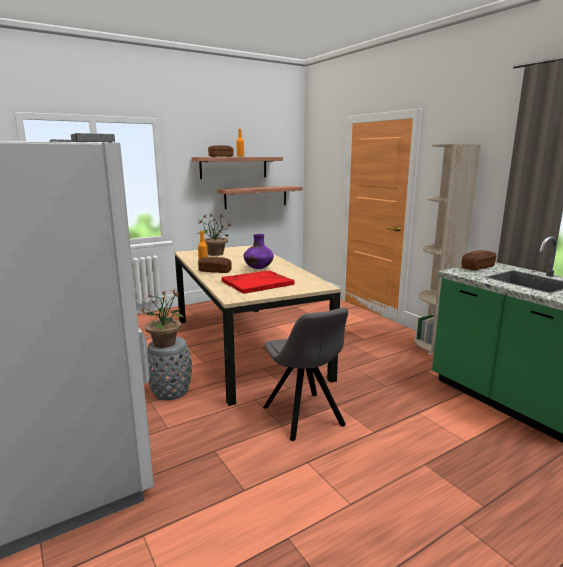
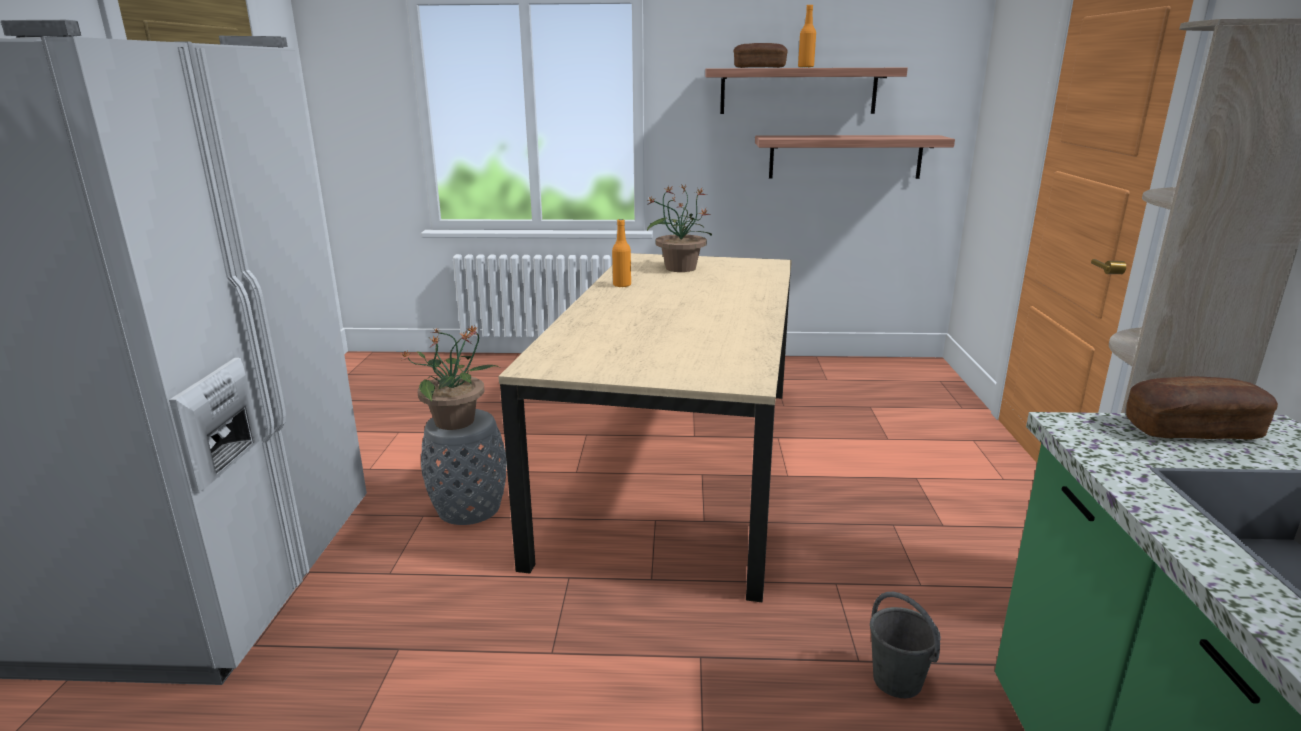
camera: 35 degrees right, 5 degrees up
(215, 271) = (612, 303): bread -> none
(257, 283) = (634, 344): red tray -> none
(258, 268) = (698, 312): purple vase -> none
(304, 416) = (610, 652): grey chair -> none
(402, 387) = (898, 681): none -> grey bucket

